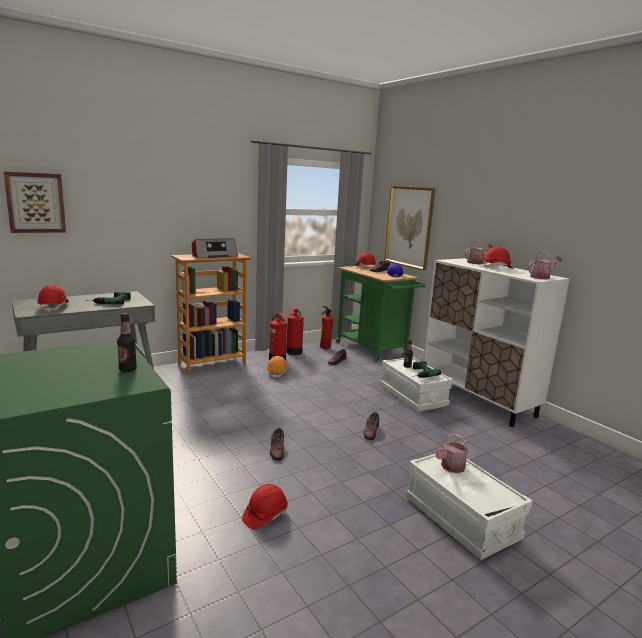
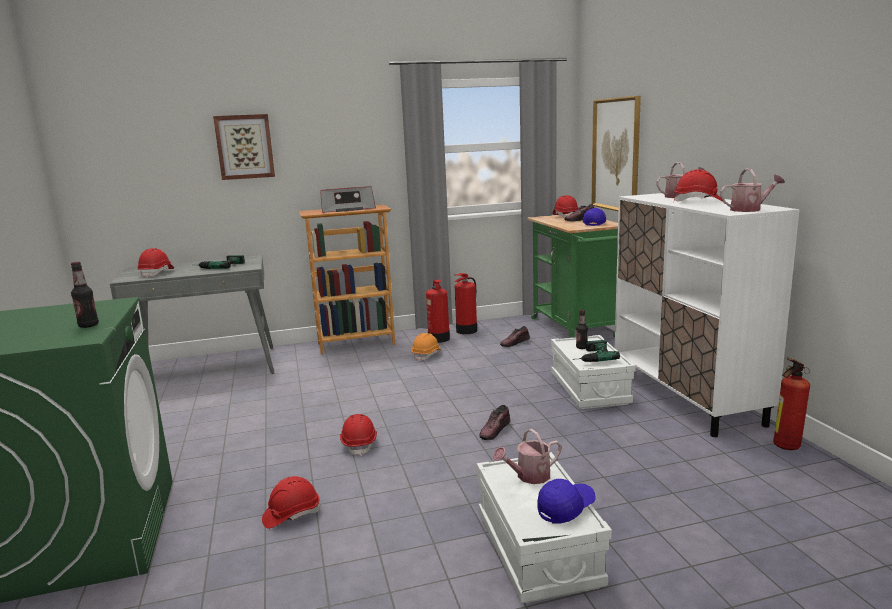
camera: 20 degrees right, 0 degrees up
(35, 202) = (145, 160): picture -> picture (245, 147)
(277, 450) = (359, 444): shoe -> red hard hat
(324, 348) = (510, 326): fire extinguisher -> fire extinguisher (784, 447)
(492, 489) = (566, 508): none -> blue cap

